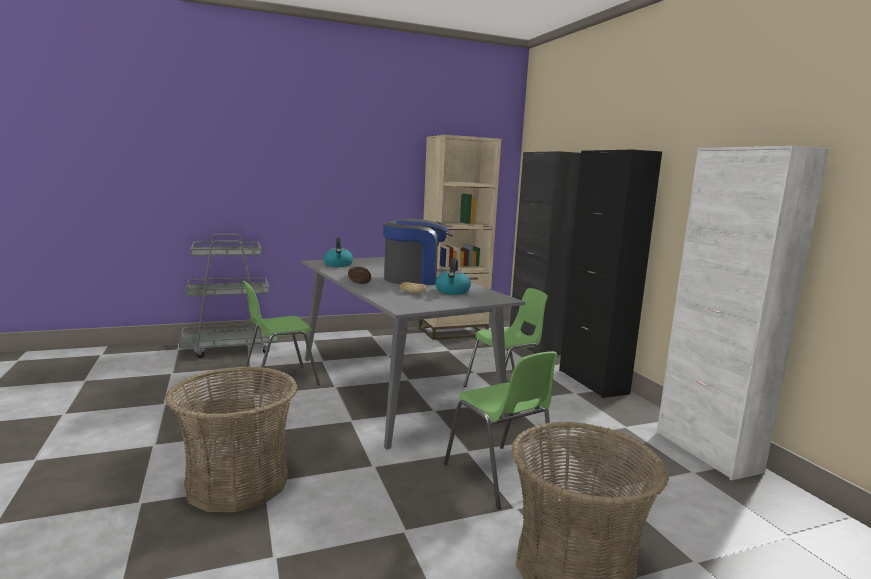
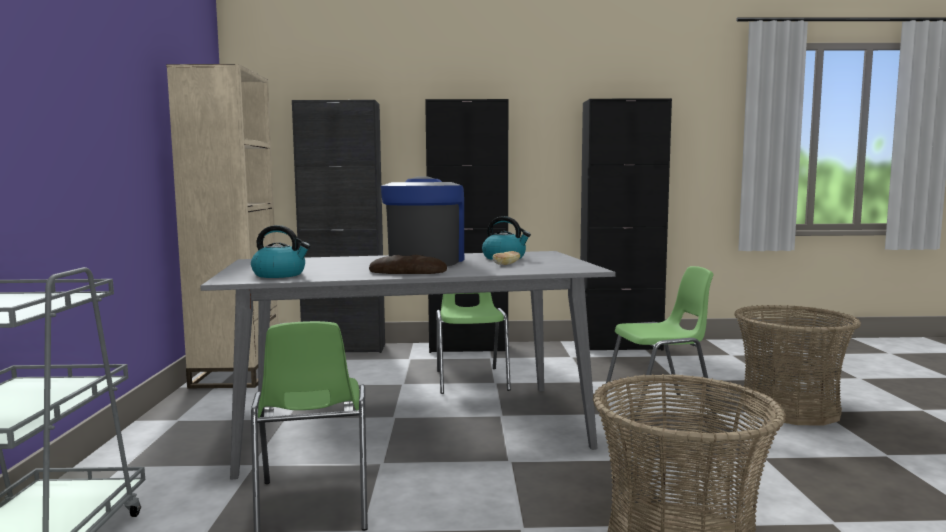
camera: 70 degrees left, 5 degrees down
(706, 451) = (620, 346): white cabinet -> black cabinet

